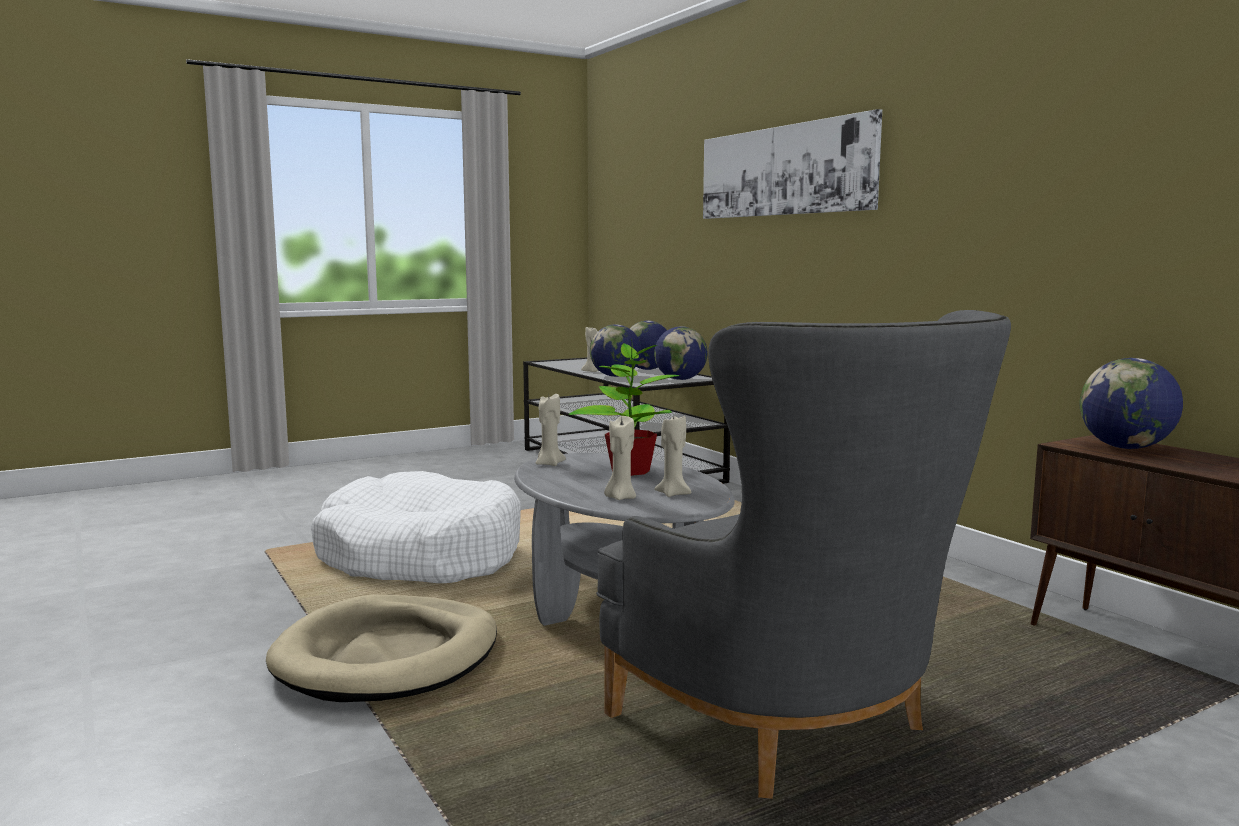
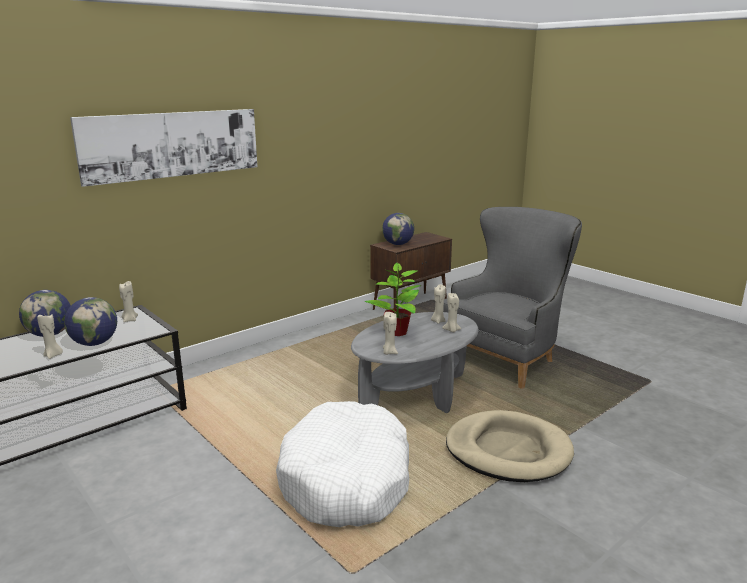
camera: 100 degrees left, 10 degrees up
(680, 379) = (129, 320): globe -> beige candle

